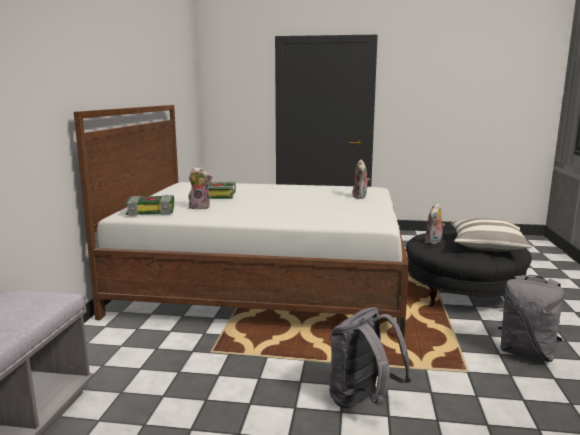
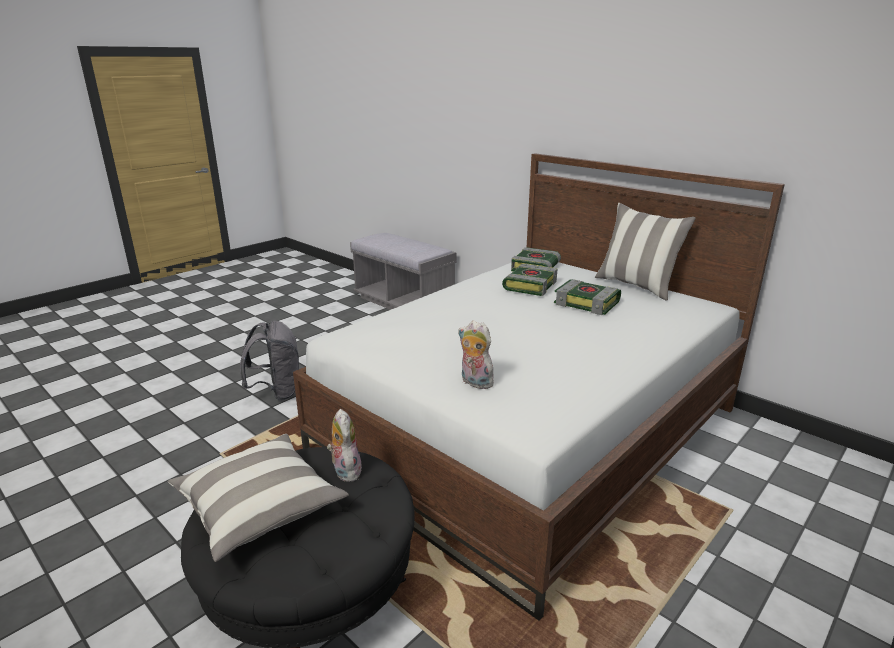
camera: 125 degrees right, 10 degrees up
(166, 192) = (636, 286): none -> pillow
(200, 207) = (529, 285): plush toy -> book
(526, 353) = (171, 513): grey backpack -> none

